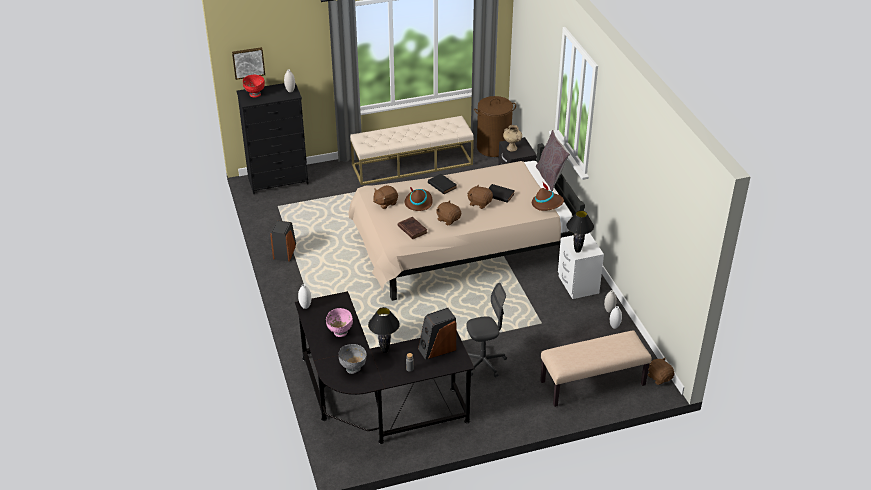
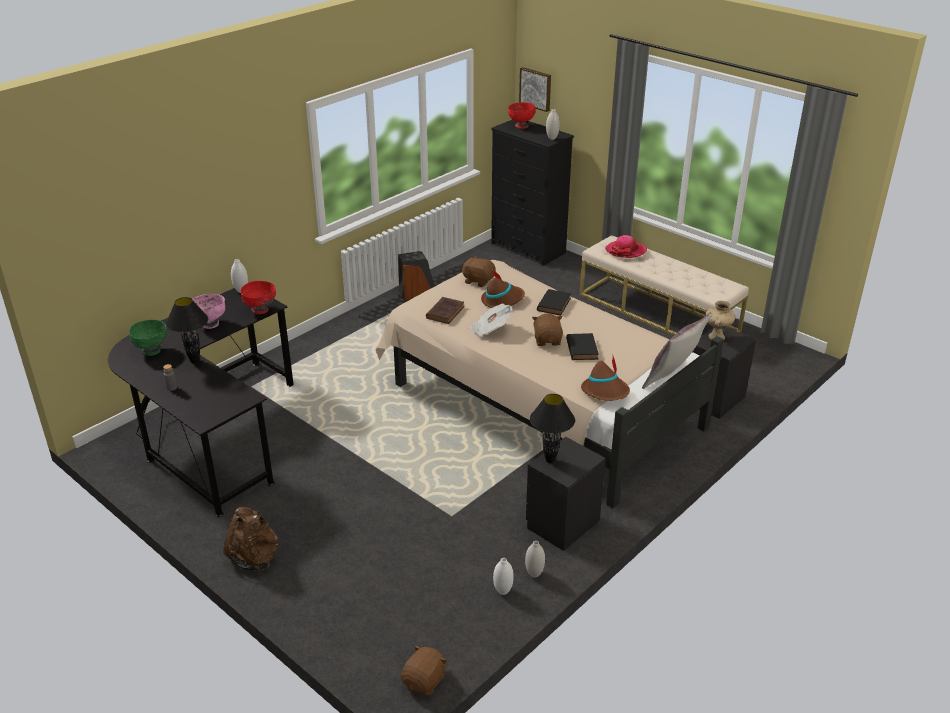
camera: 60 degrees right, 5 degrees down
(343, 304) = (260, 310): none -> red bowl
(353, 368) = (152, 351): grey bowl -> green bowl
(379, 137) = (626, 251): none -> hat
(437, 349) = (220, 395): speaker -> none
(448, 219) = (490, 329): brown plush toy -> newspaper
(483, 363) = (336, 492): grey office chair -> none
(493, 147) = (770, 356): brown laundry basket -> none
(520, 415) = (255, 558): none -> brown backpack
(578, 285) = (563, 524): white nightstand -> black nightstand
(592, 384) = (361, 608): beige bench -> none

